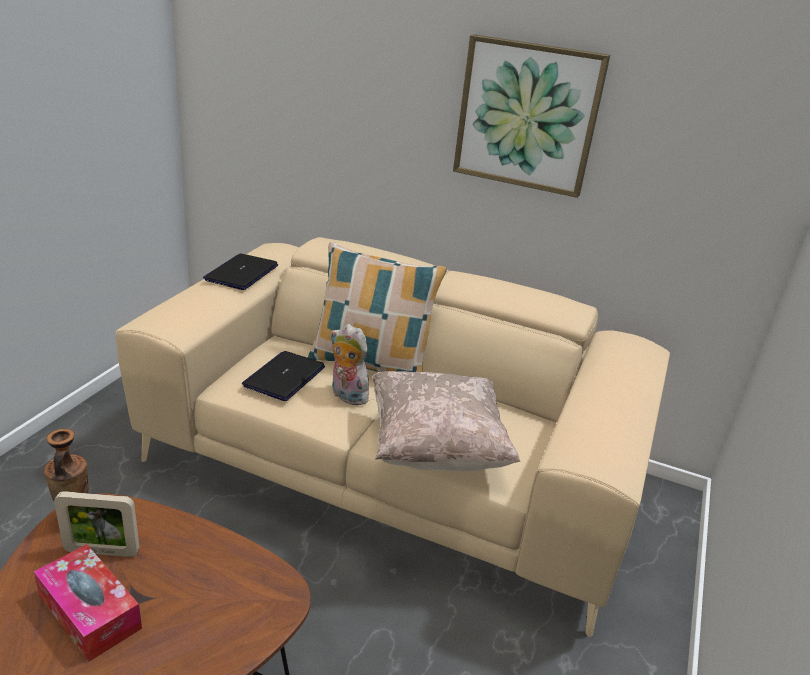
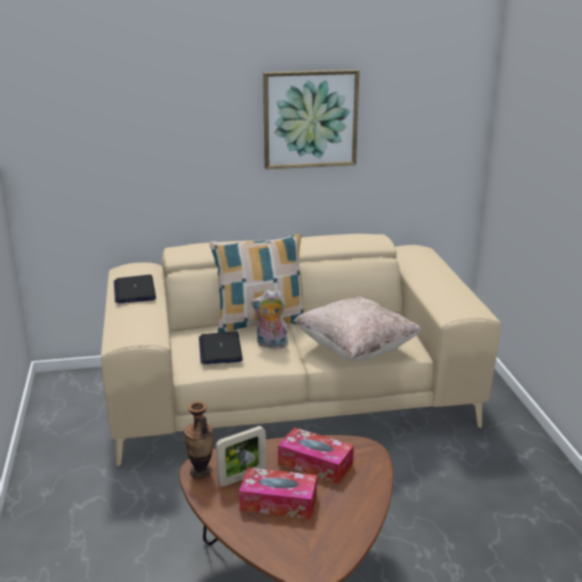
camera: 30 degrees left, 5 degrees down
(198, 582) = (315, 464): none -> tissue box

